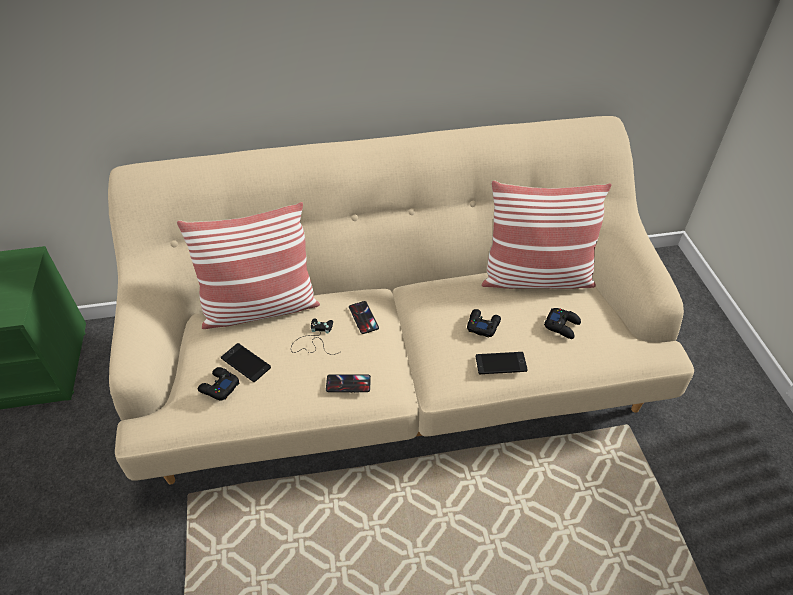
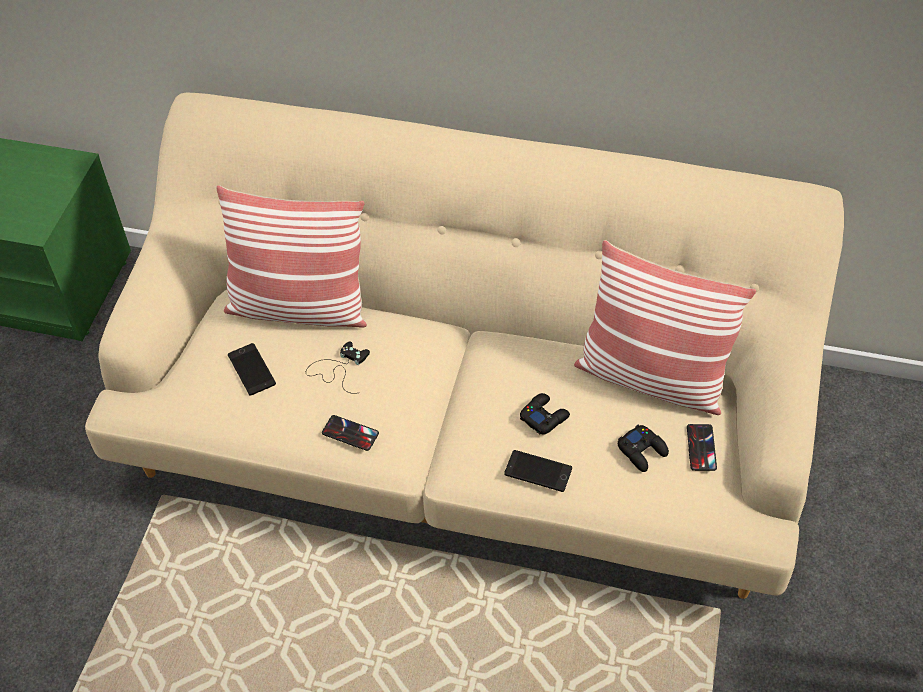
camera: 25 degrees right, 5 degrees up
(219, 387) = (211, 388): black game controller -> none
(363, 317) = (409, 359): phone -> phone (701, 447)

